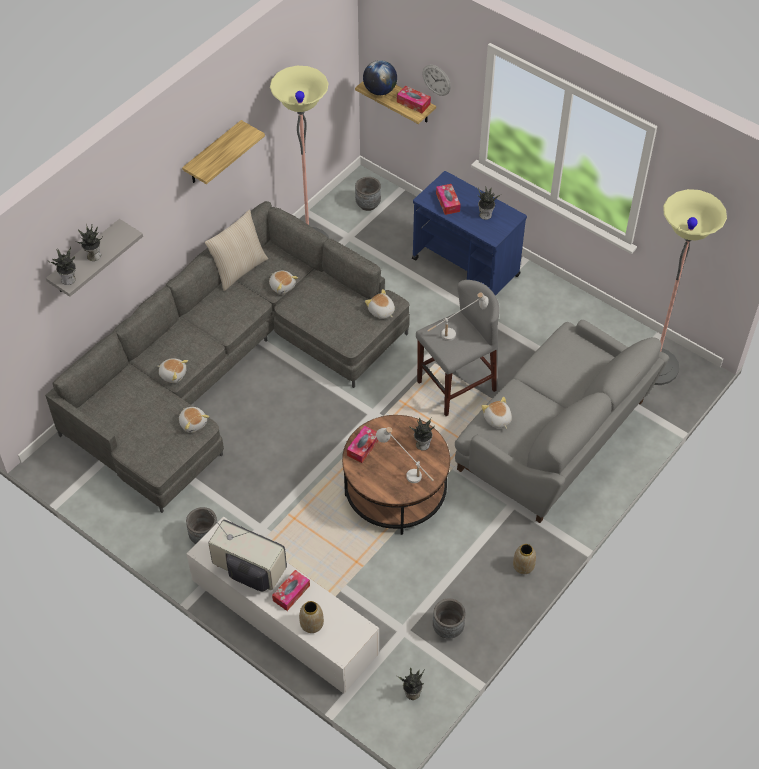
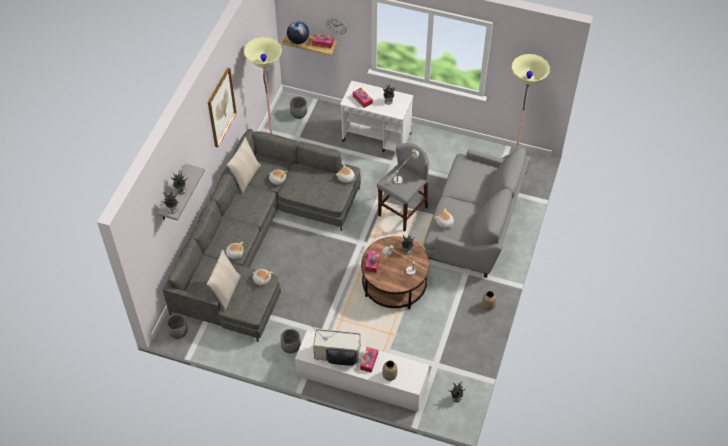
camera: 20 degrees left, 0 degrees up
(135, 424) = (226, 291): none -> beige pillow
(213, 154) = (221, 107): shelf -> picture
(448, 628) = (460, 355): grey planter -> grey planter (178, 333)
(466, 267) = (377, 137): blue cart -> white cart

